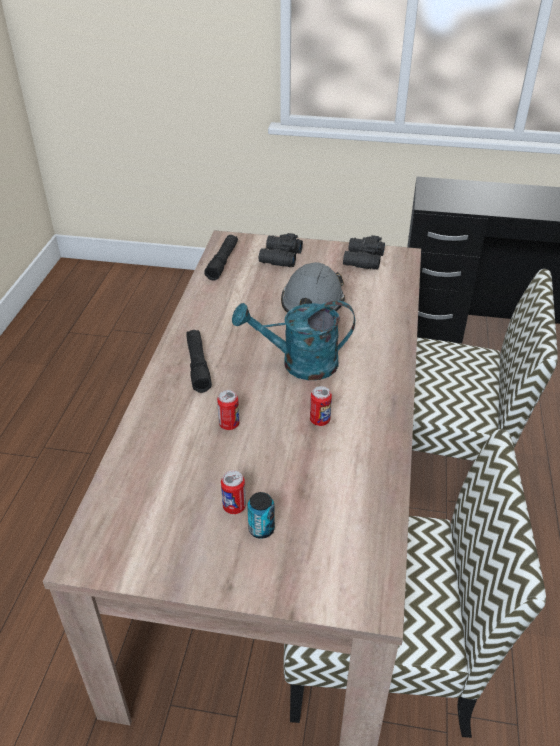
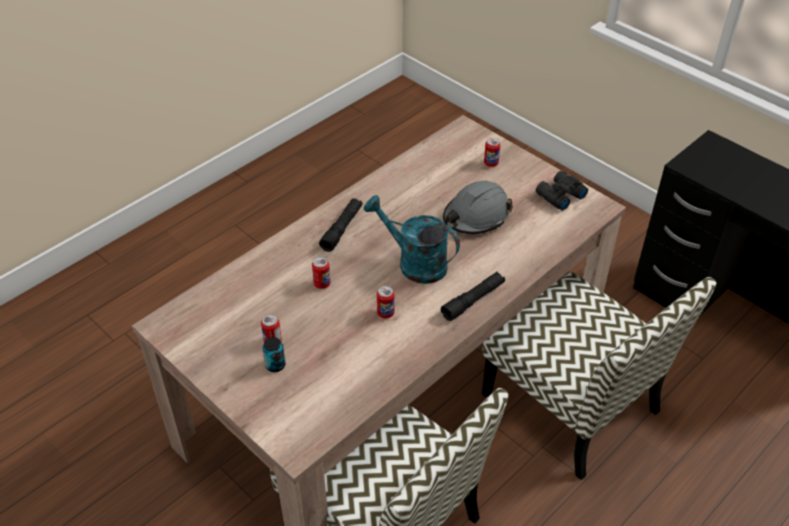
camera: 35 degrees right, 5 degrees up
(222, 262) = (441, 148): black flashlight -> black flashlight (473, 300)
(279, 257) = (491, 163): black binoculars -> can

